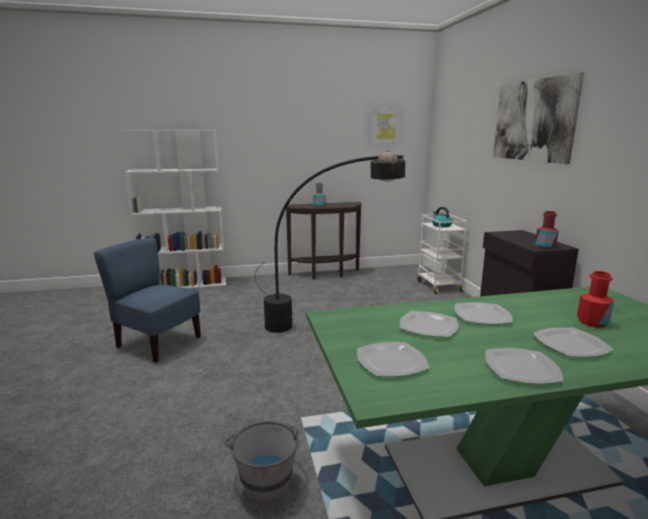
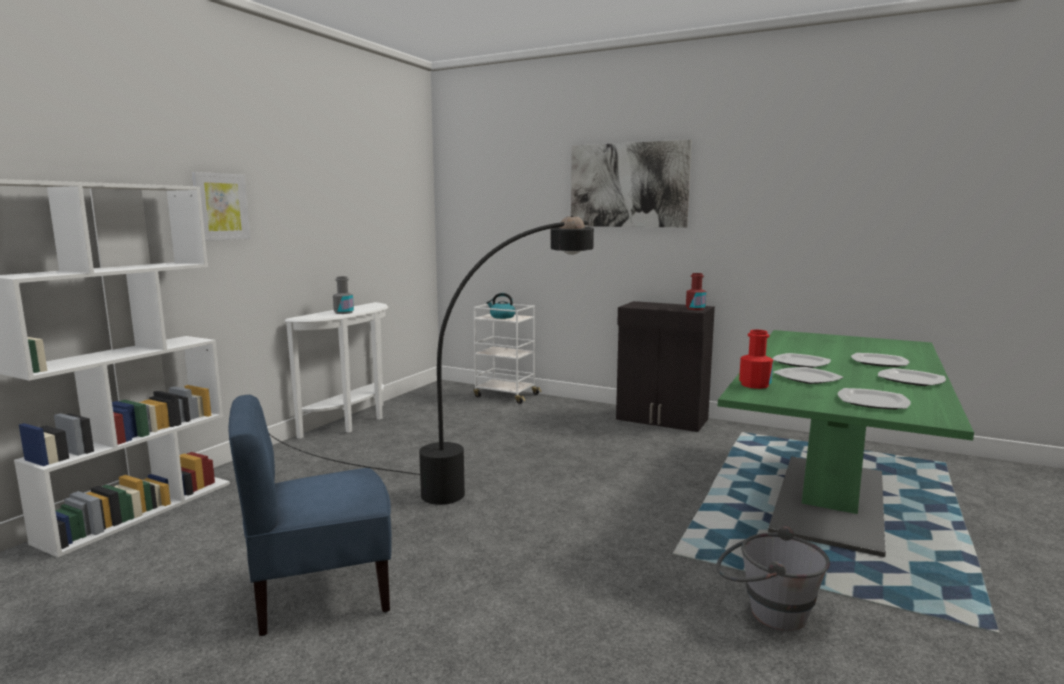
camera: 50 degrees left, 5 degrees down
(326, 274) = (353, 422): brown console table -> white console table
(385, 126) = (392, 191): picture -> picture (220, 207)
(592, 322) = (843, 349): red bottle -> red bottle (754, 385)

